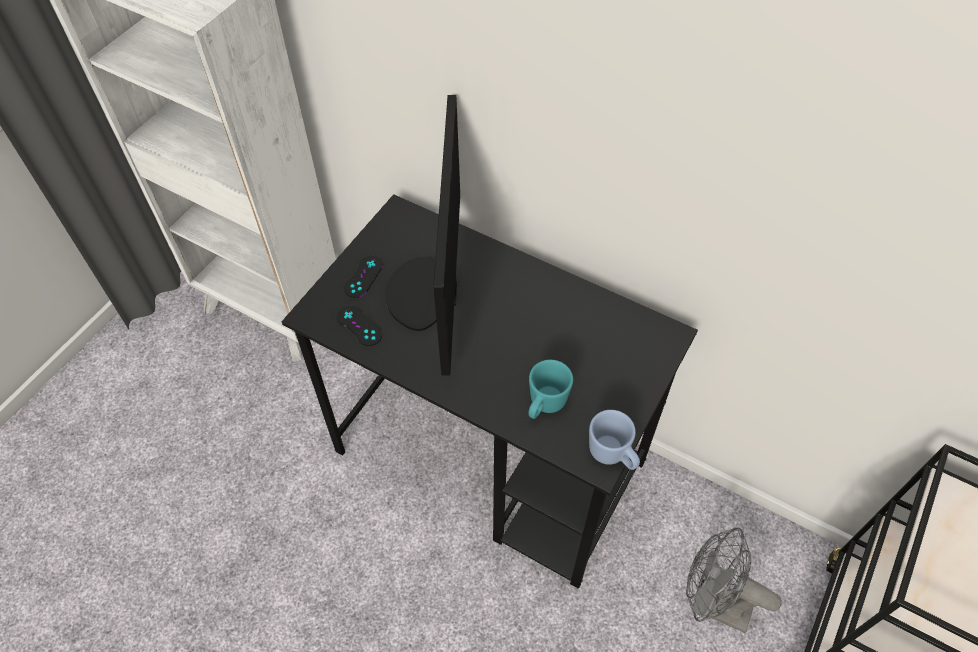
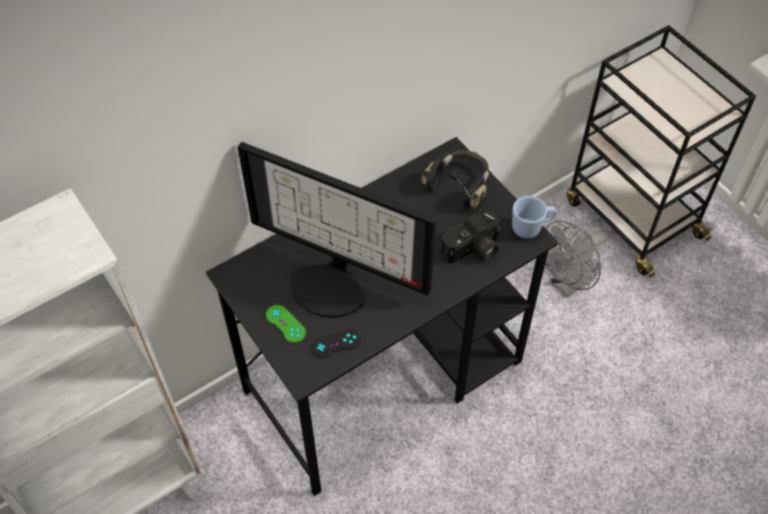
camera: 65 degrees left, 0 degrees up
(363, 277) = (285, 324): black game controller -> green game controller
(544, 405) = (473, 250): turquoise mug -> camera
(628, 358) = (459, 185): none -> black headphones

